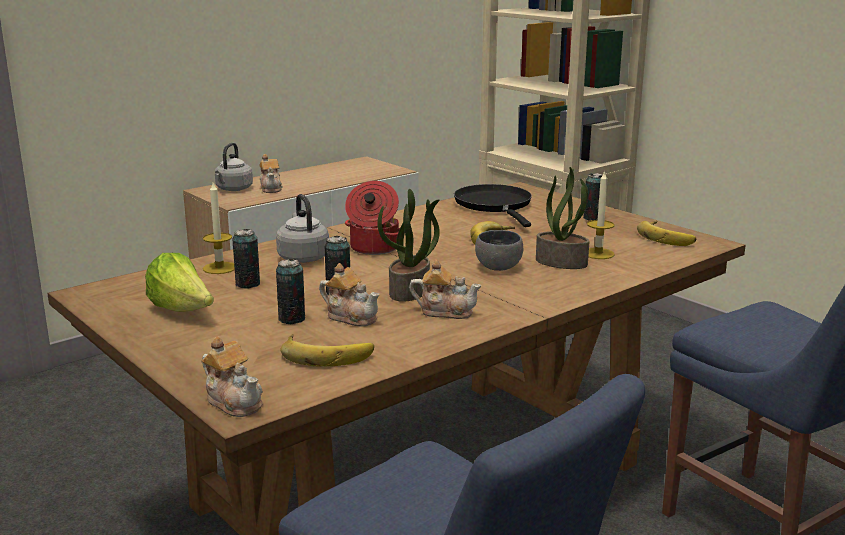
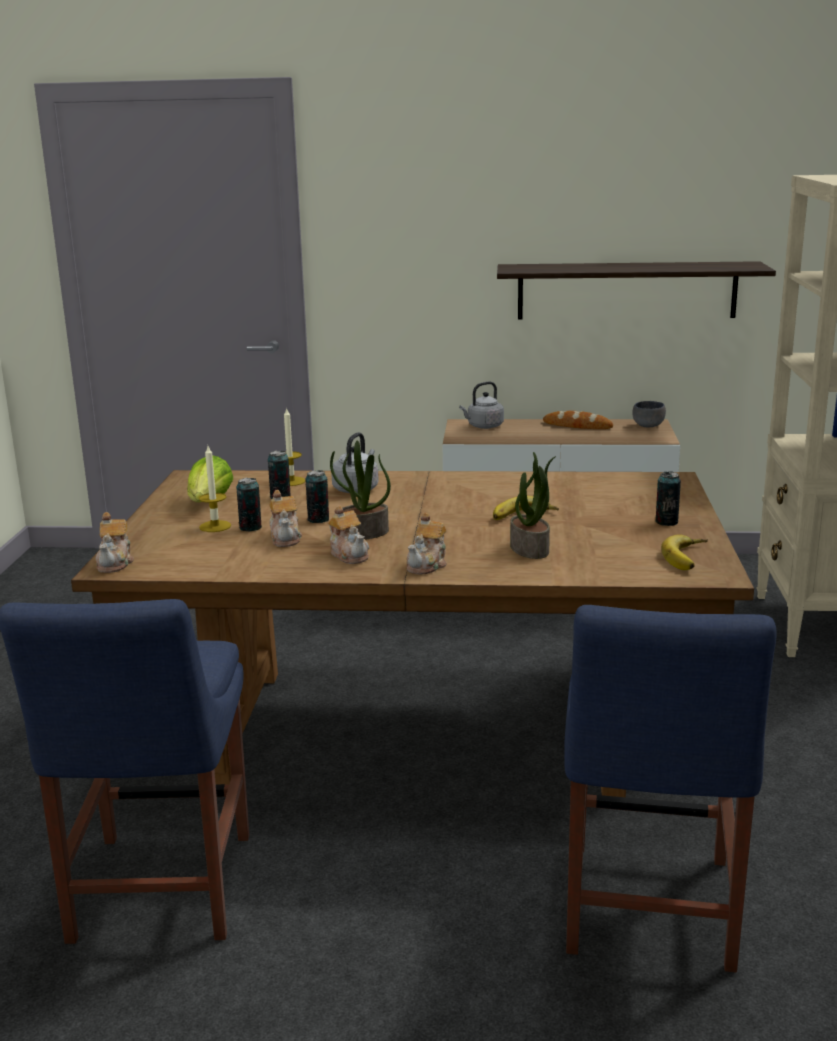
camera: 45 degrees right, 0 degrees up
(271, 188) = (514, 432): teapot -> teapot (428, 565)
(311, 173) = (577, 425): none -> bread
(326, 41) = (626, 290): none -> shelf
(327, 354) = (218, 555): banana -> none
(373, 248) = (418, 496): cooking pot -> none
(495, 205) = (607, 487): black frying pan -> none
(499, 268) = (468, 538): grey bowl -> grey bowl (648, 426)
(598, 253) = (581, 552): candle -> candle (215, 526)

